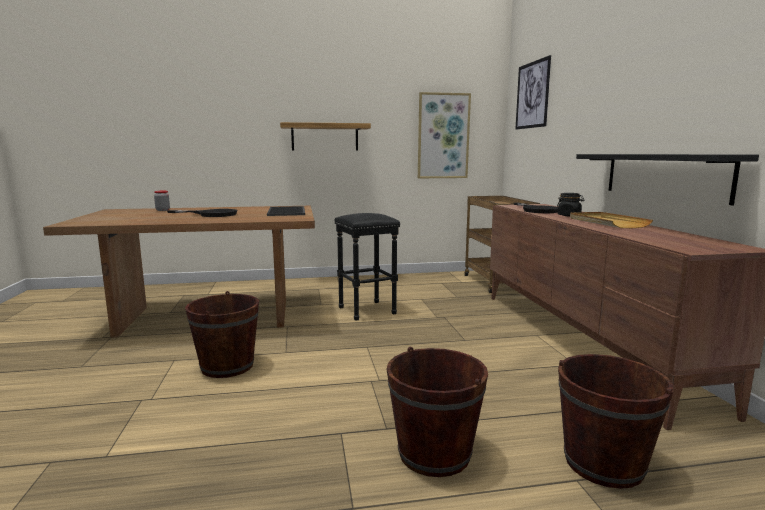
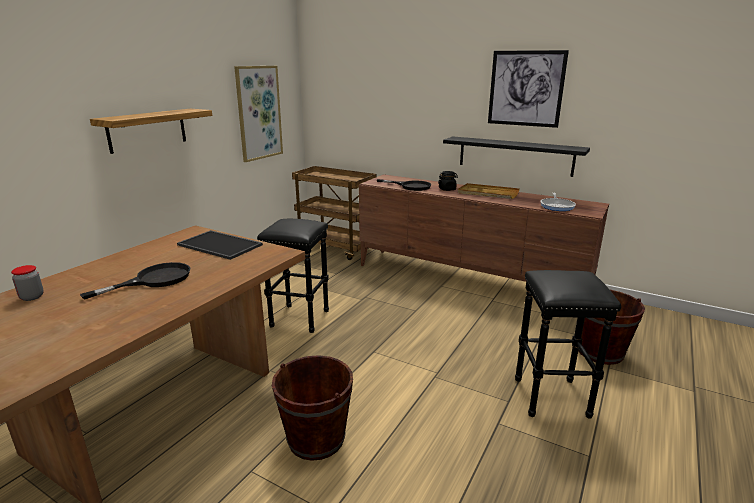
camera: 50 degrees left, 10 degrees up
(434, 454) = (553, 398): brown bucket -> black stool
(532, 95) = (346, 73): picture -> picture (525, 88)
(662, 239) = (557, 206): none -> frying pan

